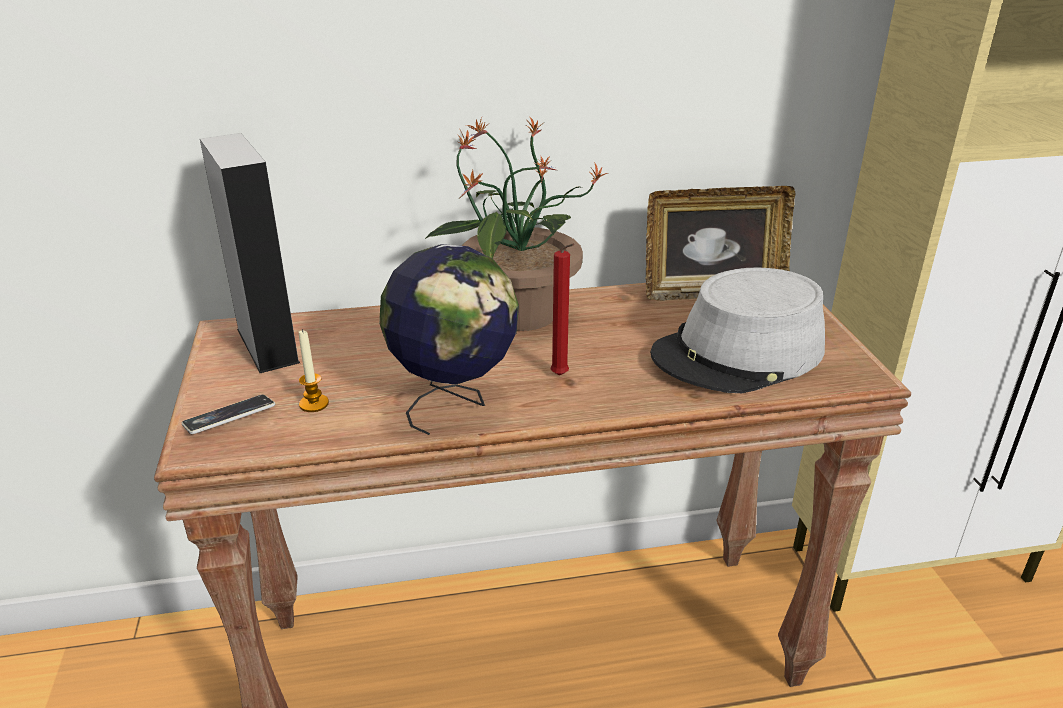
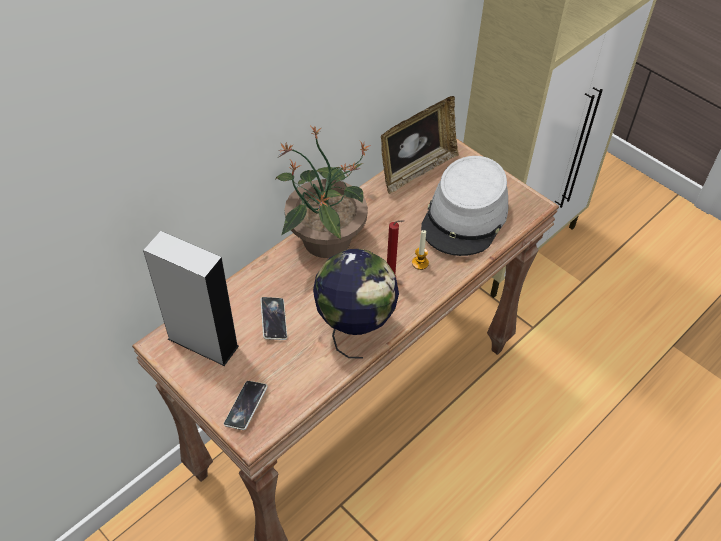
camera: 35 degrees left, 20 degrees up
(314, 404) = (281, 371): candle -> candle (420, 263)
(368, 357) = (274, 320): none -> phone

